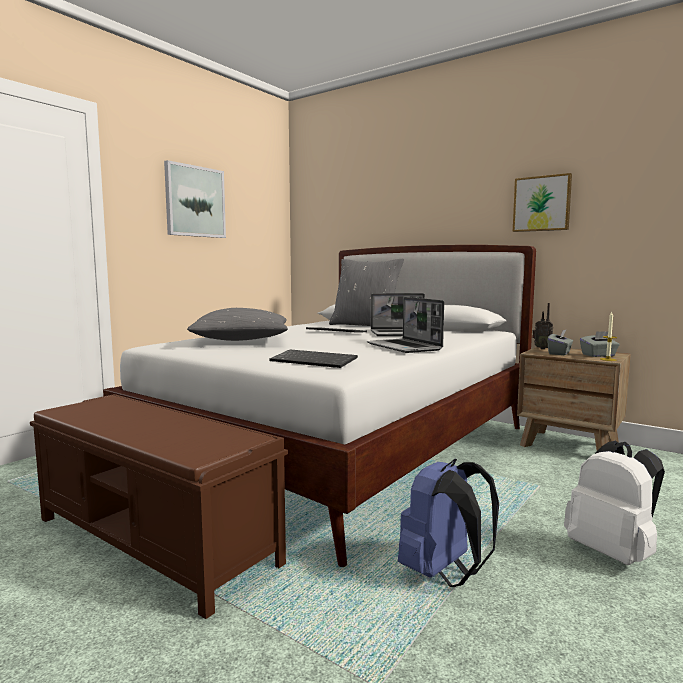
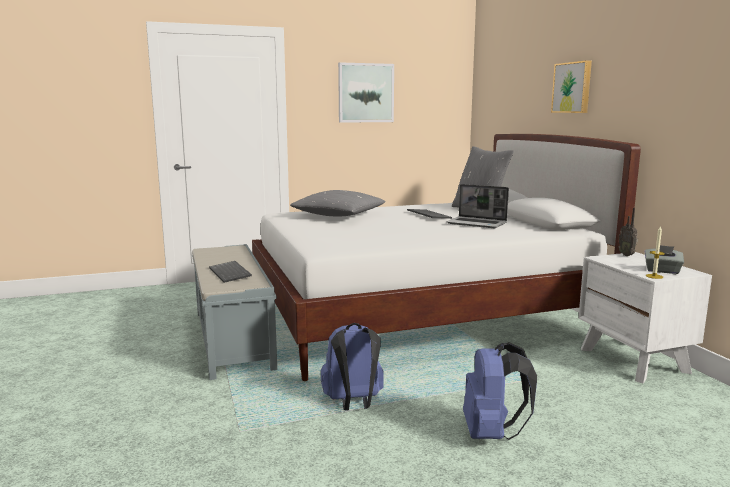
camera: 35 degrees right, 5 degrees up
(155, 541) = (233, 339): brown bench -> grey bench
(315, 361) = (333, 239): keyboard -> keyboard (231, 273)
(405, 347) = (432, 237): laptop -> none
(542, 204) = (653, 97): picture -> picture (572, 87)
(559, 353) = (626, 262): grey tissue box -> none
(570, 445) = (634, 360): brown nightstand -> white nightstand
(612, 553) = (492, 433): white backpack -> blue backpack

